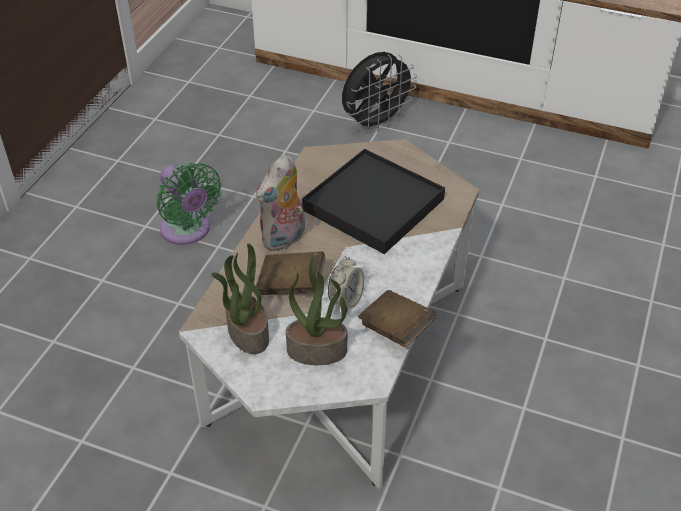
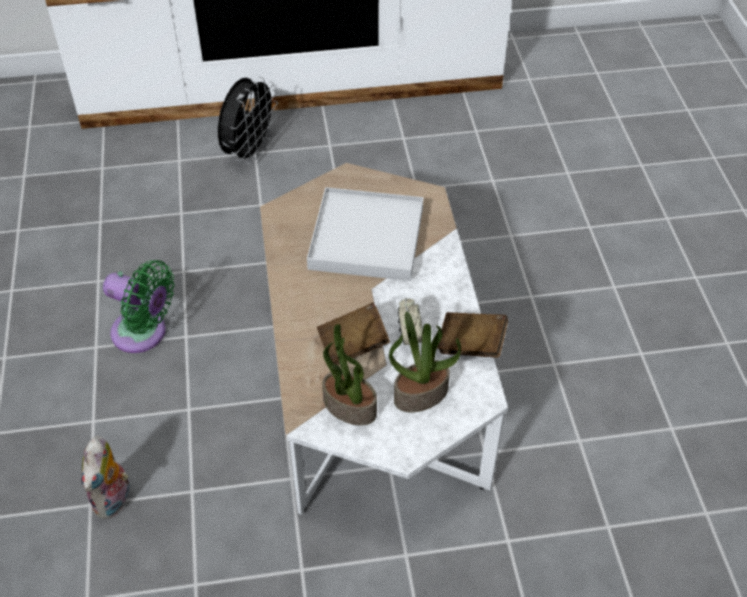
camera: 30 degrees left, 5 degrees up
(284, 239) = (312, 304): plush toy -> plush toy (114, 500)
(373, 205) = (366, 238): black tray -> white tray

